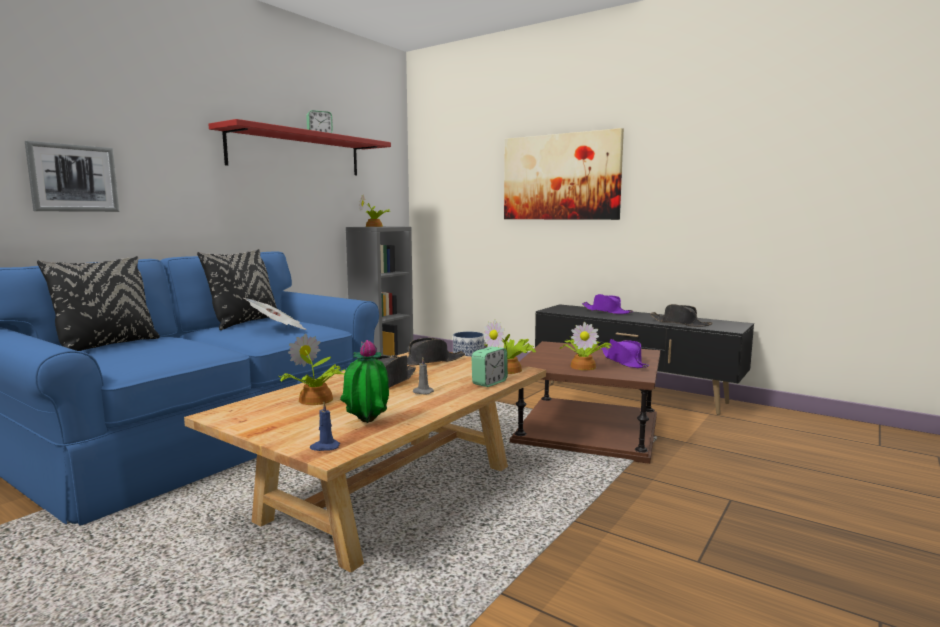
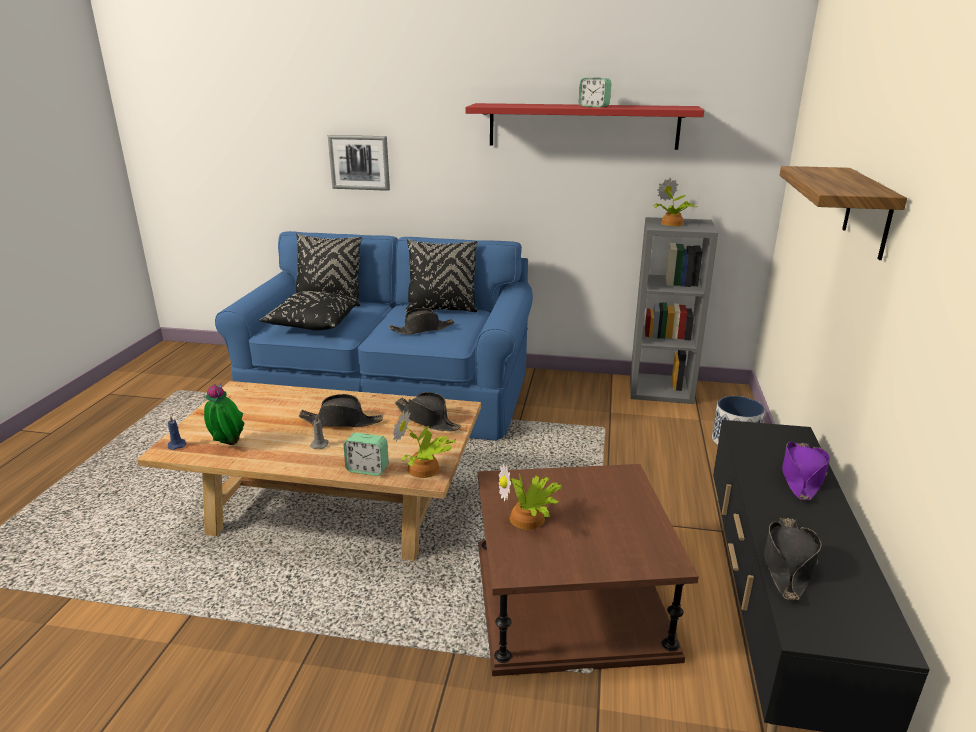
camera: 65 degrees right, 15 degrees up
(159, 354) = (313, 324): none -> black pillow
(278, 330) = (422, 329): newspaper -> black hat
(315, 400) = (279, 408): potted plant -> none
(560, 177) = (868, 212): picture -> shelf
(624, 361) = (583, 548): purple hat -> none

